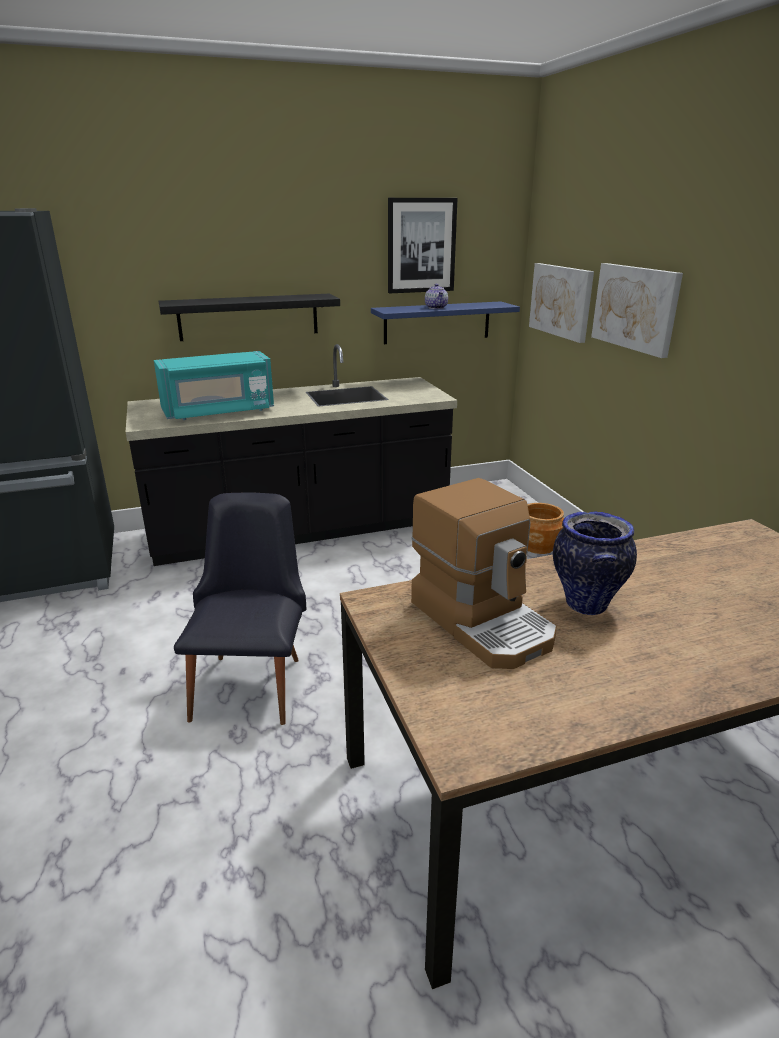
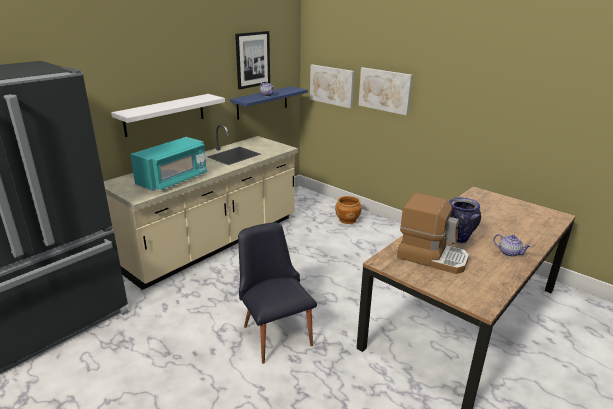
camera: 30 degrees left, 0 degrees up
(248, 317) = (165, 114): black shelf -> white shelf
(301, 530) = (214, 243): black counter -> beige counter
(676, 666) = (509, 253): none -> teapot

